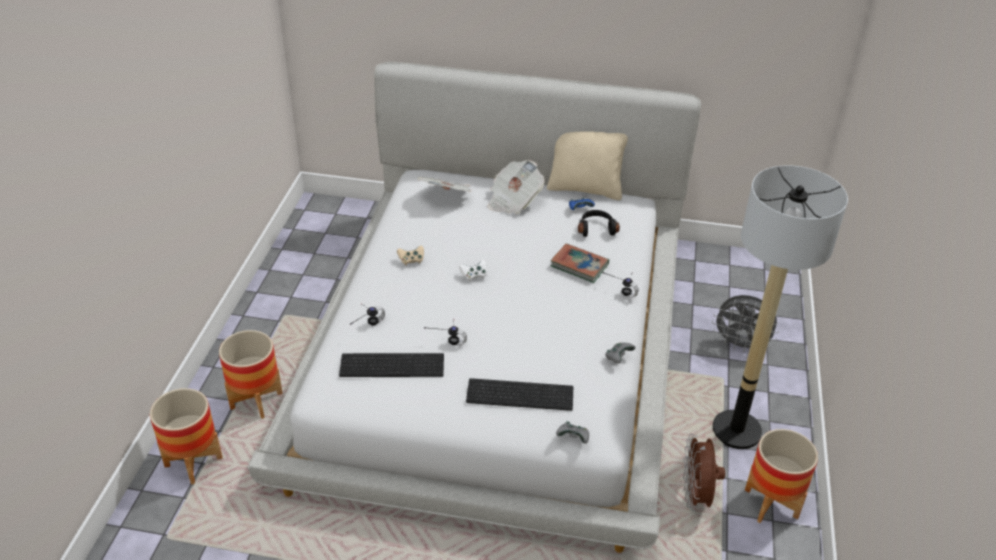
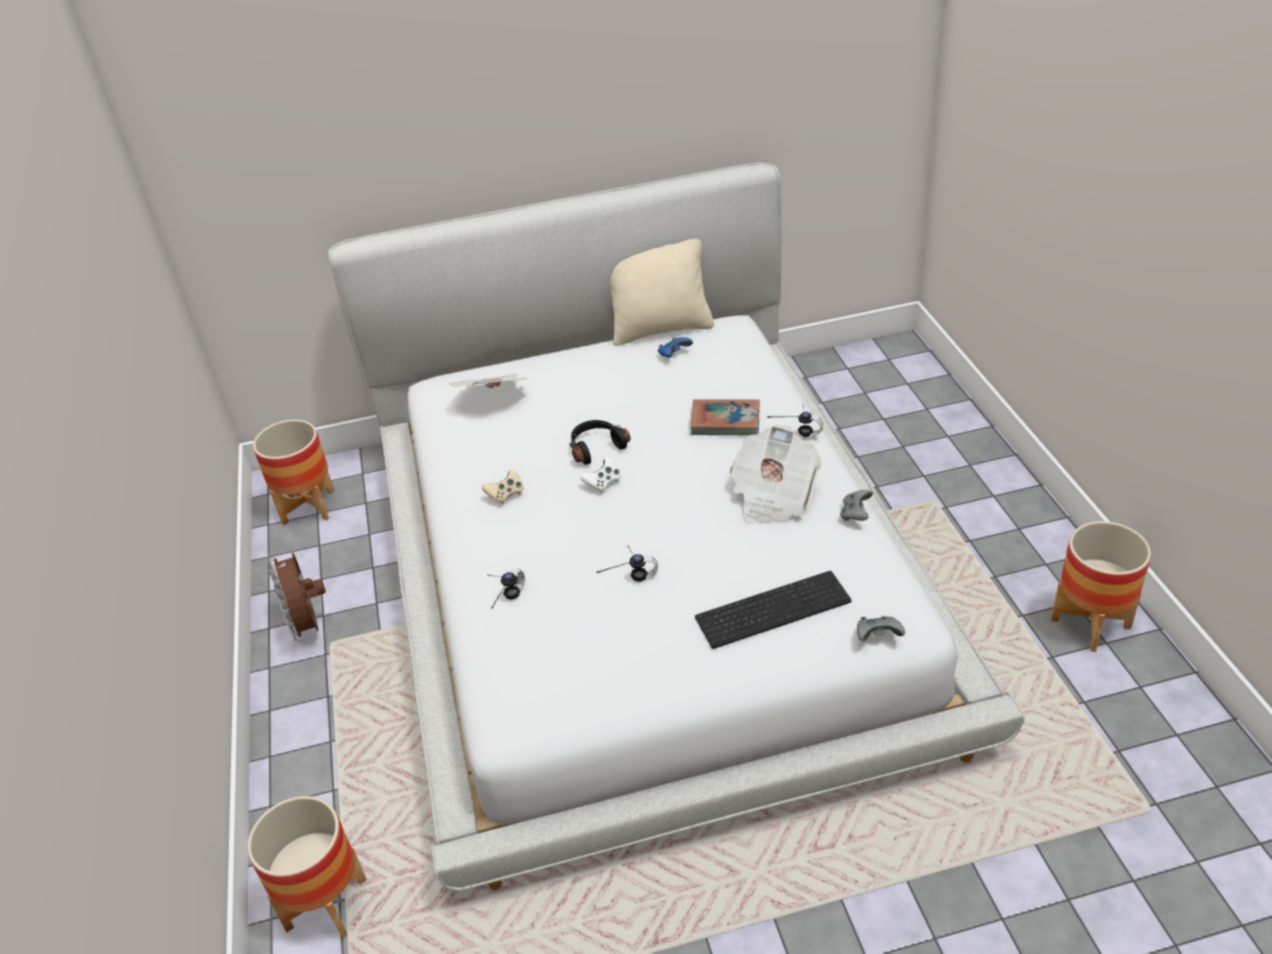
camera: 20 degrees left, 0 degrees up
(256, 401) = (365, 776): planter -> planter (308, 507)
(393, 364) = (579, 639): keyboard -> none
(513, 200) = (584, 373): newspaper -> newspaper (773, 495)
(596, 228) = (711, 370): black headphones -> black headphones (596, 447)
(696, 496) = (1004, 652): brown fan -> brown fan (309, 626)
(737, 430) = (992, 554): floor lamp -> none
(741, 345) = (925, 454): grey fan -> none

